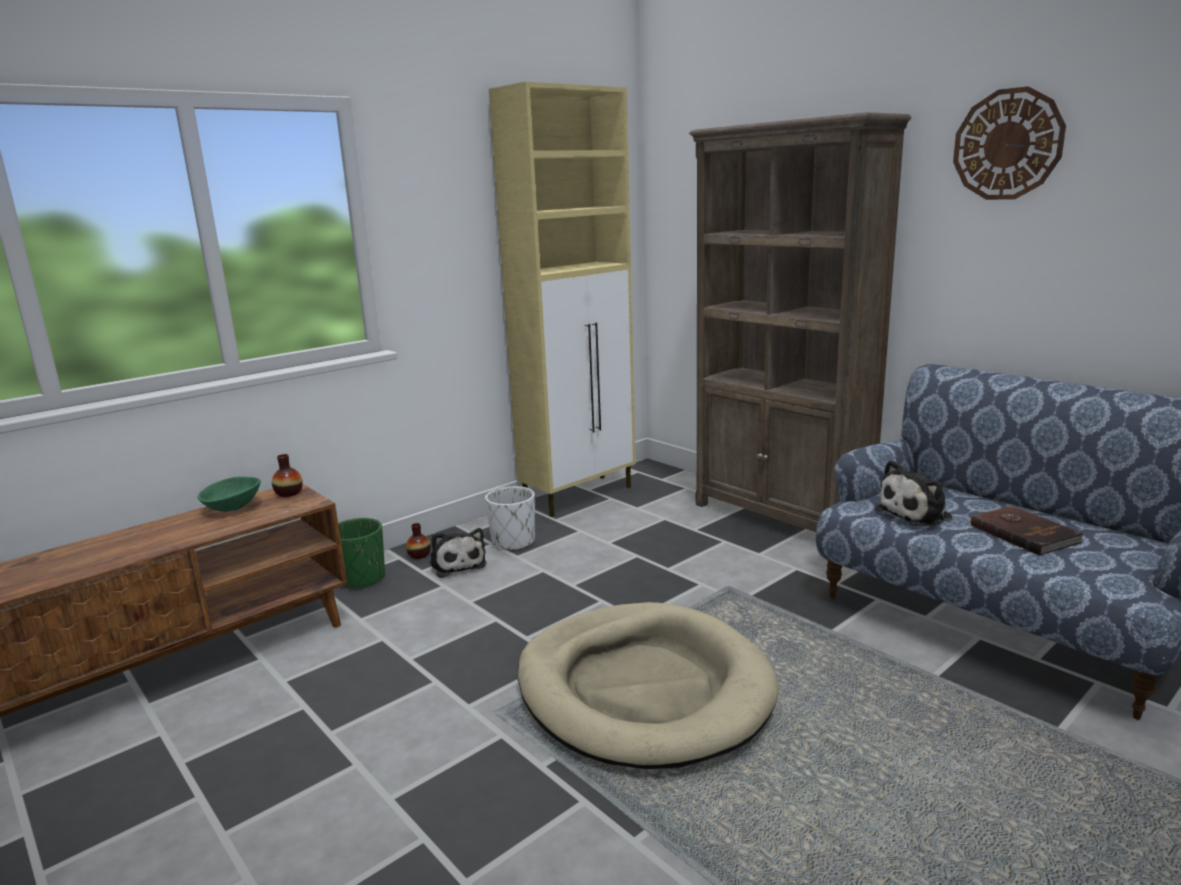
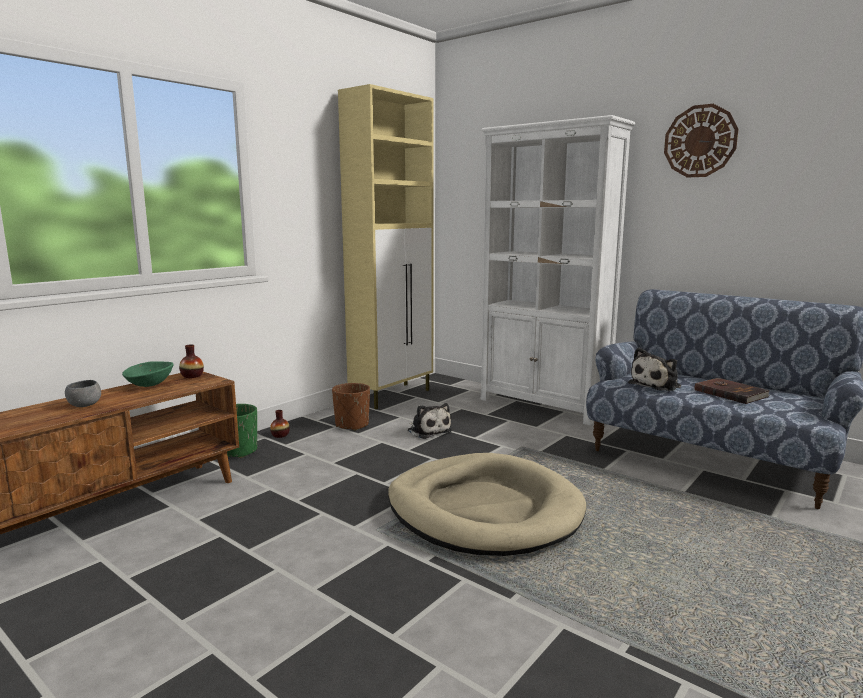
camera: 10 degrees left, 5 degrees down
(146, 541) = (84, 405): none -> grey bowl
(457, 564) = (312, 440): plush toy -> plush toy (428, 431)
(513, 542) = (352, 425): white planter -> brown planter
(781, 518) = (544, 406): brown bookcase -> white bookcase

